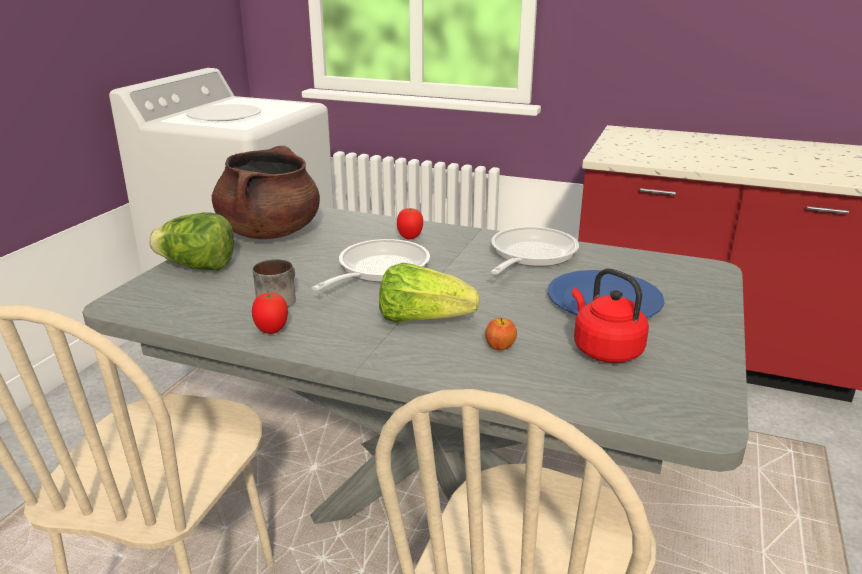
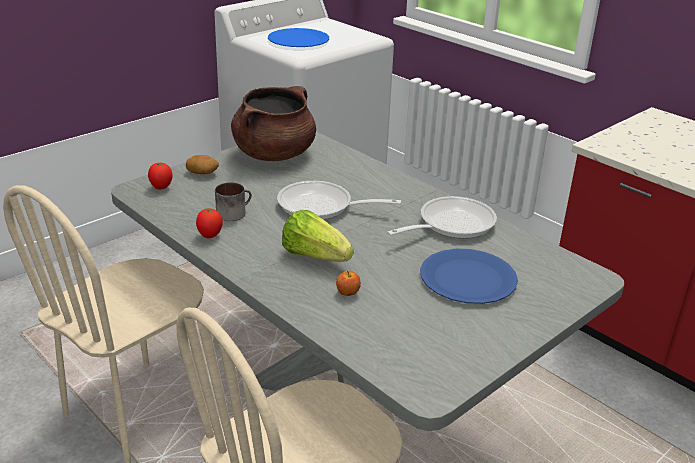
camera: 25 degrees right, 5 degrees up
(198, 267) = (203, 173): lettuce -> potato
(225, 115) = (298, 40): white plate -> blue plate
(378, 270) = (321, 207): frying pan -> frying pan turned 135 degrees counterclockwise
(410, 238) = (372, 184): tomato -> tomato (161, 188)
(604, 350) = (420, 318): red kettle -> none

